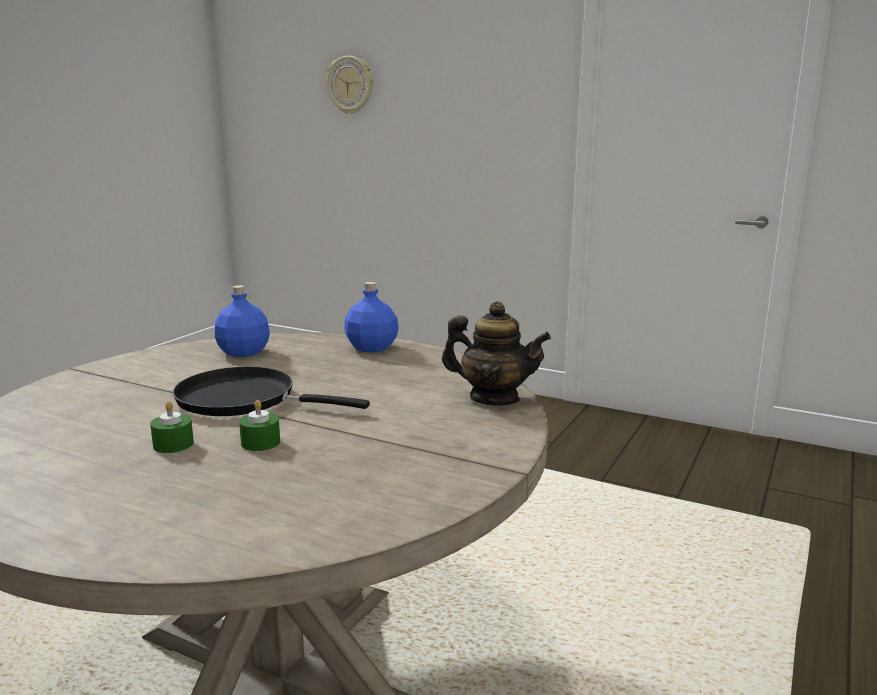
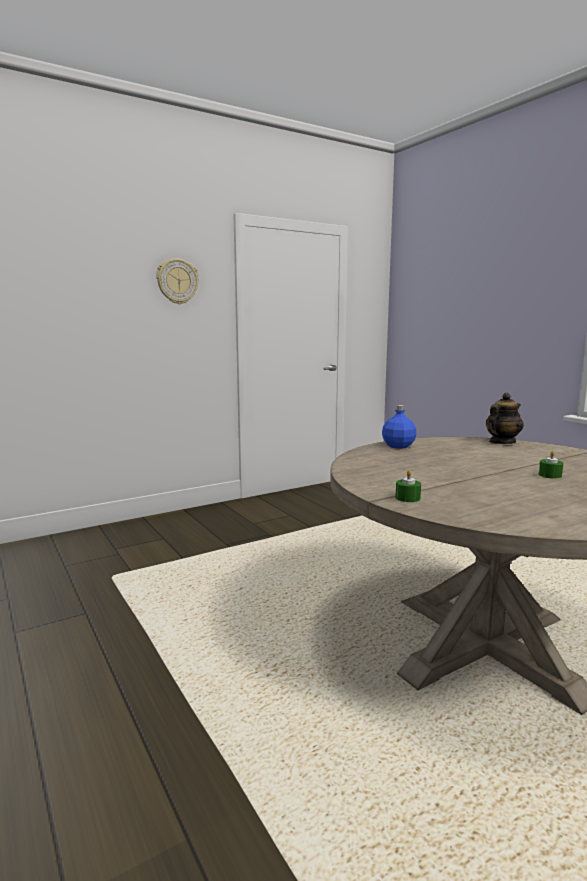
camera: 60 degrees left, 5 degrees down
(173, 444) = (548, 488): green candle -> green candle (407, 498)
(243, 352) = (379, 465): blue bottle -> none
(244, 400) = (478, 472): black frying pan -> none
(350, 85) = (43, 284): wall clock -> wall clock (177, 281)

